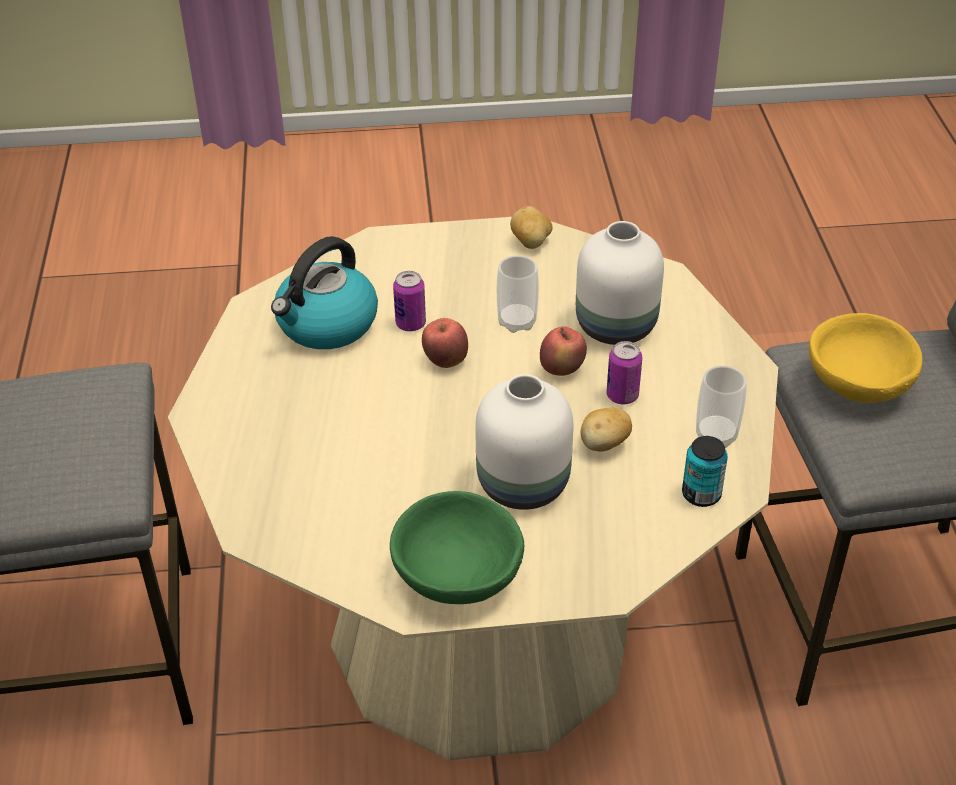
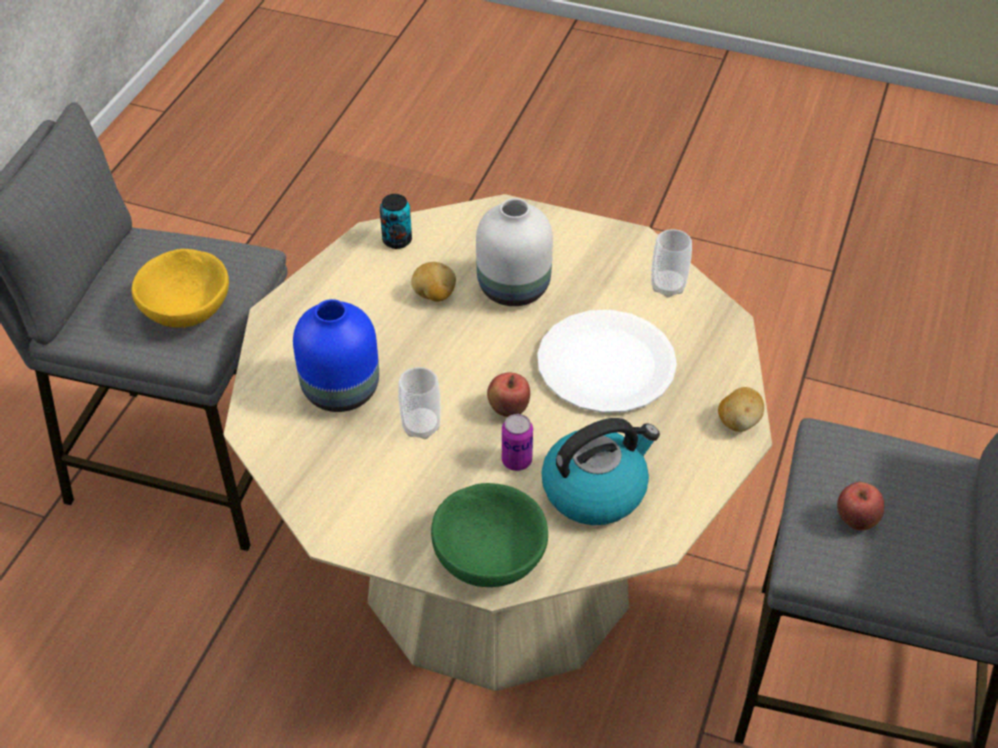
camera: 155 degrees left, 5 degrees up
(371, 436) = (606, 364): none -> white plate
(456, 577) = (597, 245): green bowl -> green bowl (490, 558)
(531, 243) = (340, 515): potato -> potato (738, 422)
(562, 370) = (418, 366): apple -> apple (855, 520)
(618, 326) = (339, 389): white vase -> blue vase
(622, 396) = (389, 327): can -> none
(716, 435) = (349, 274): cup -> cup (668, 286)

